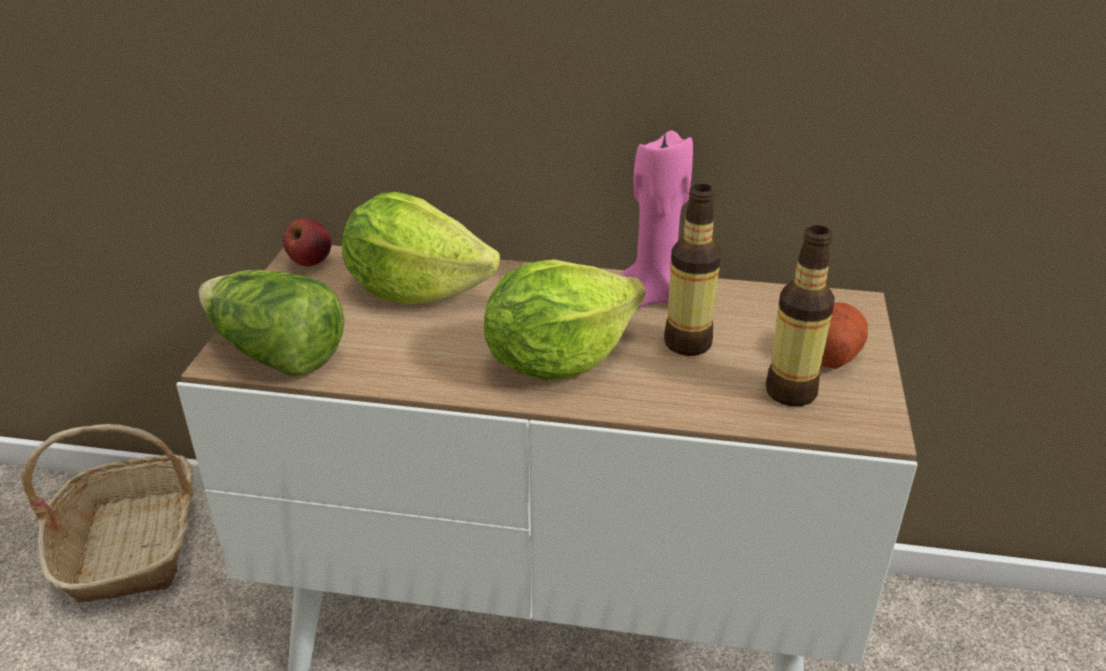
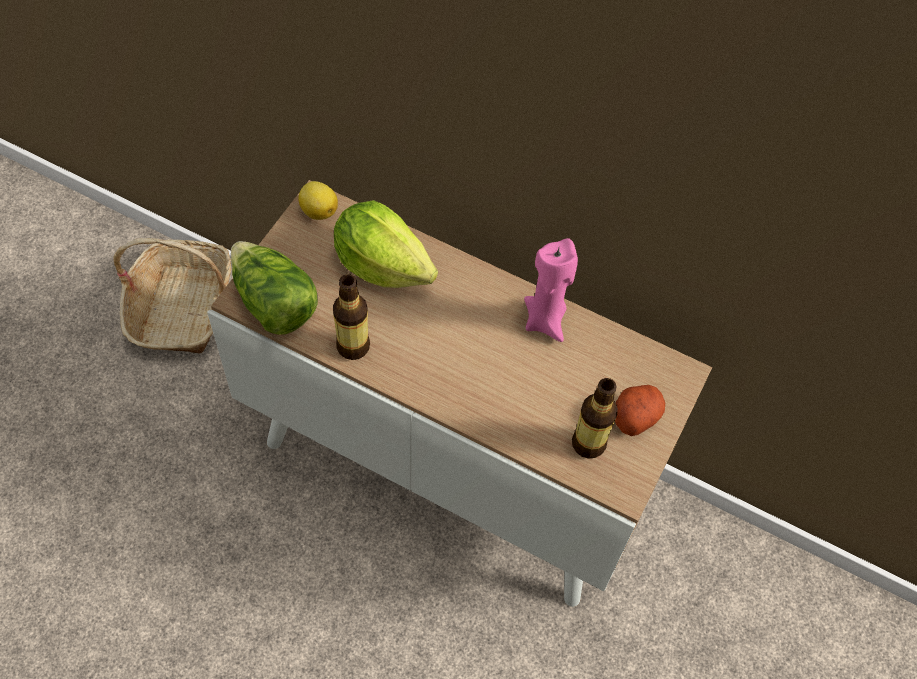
camera: 15 degrees right, 25 degrees up
(310, 262) = (318, 210): apple -> lemon
(558, 360) = (451, 366): lettuce -> none
(687, 343) = (544, 377): bottle -> bottle (353, 346)

